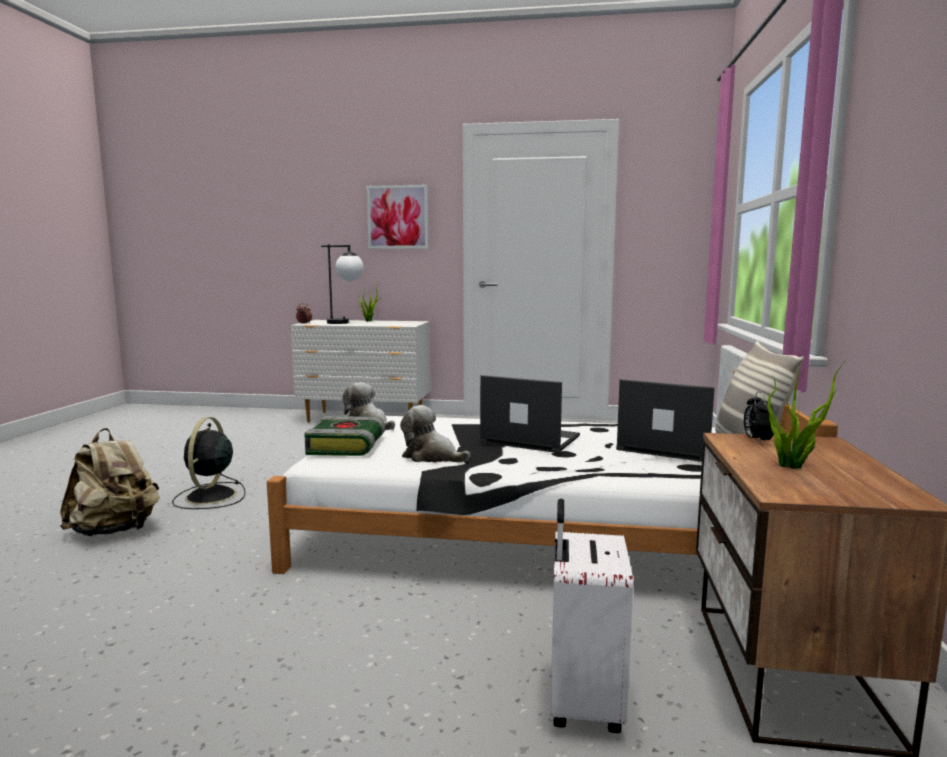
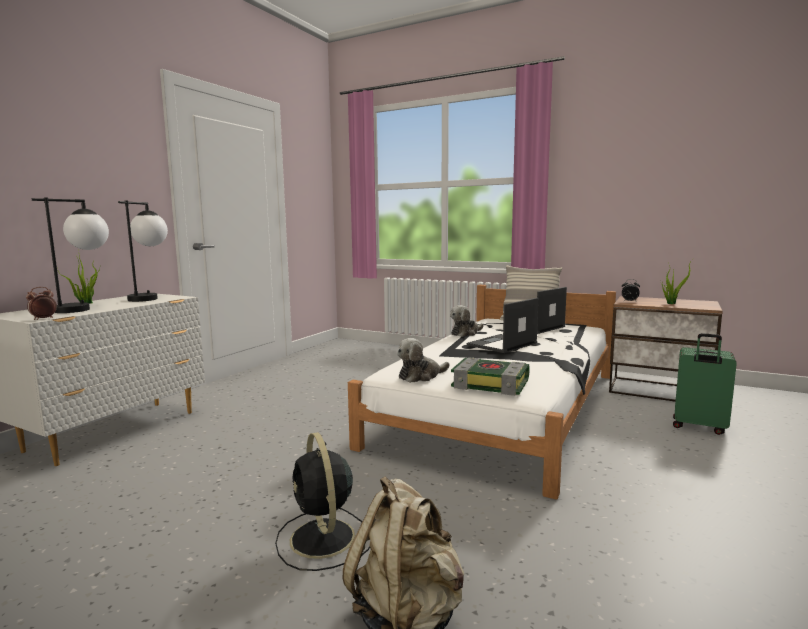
camera: 70 degrees left, 0 degrees up
(210, 497) = (323, 540): black fan -> black fan turned 45 degrees clockwise
(397, 217) = (96, 165): picture -> none
(401, 323) = (150, 298): none -> table lamp
(431, 457) = (531, 366): plush toy -> plush toy (466, 333)
(582, 703) = (698, 427): white suitcase -> green suitcase

